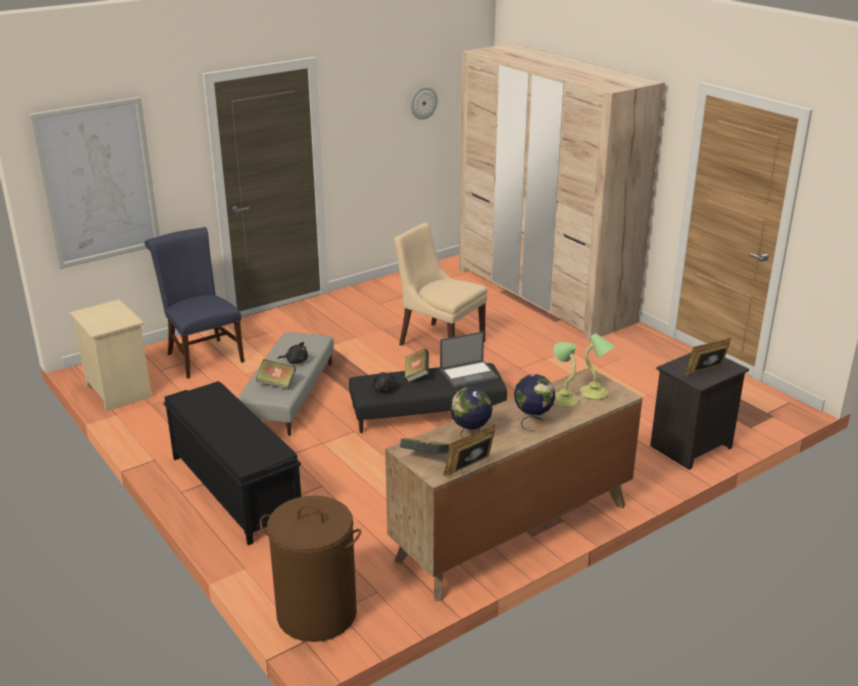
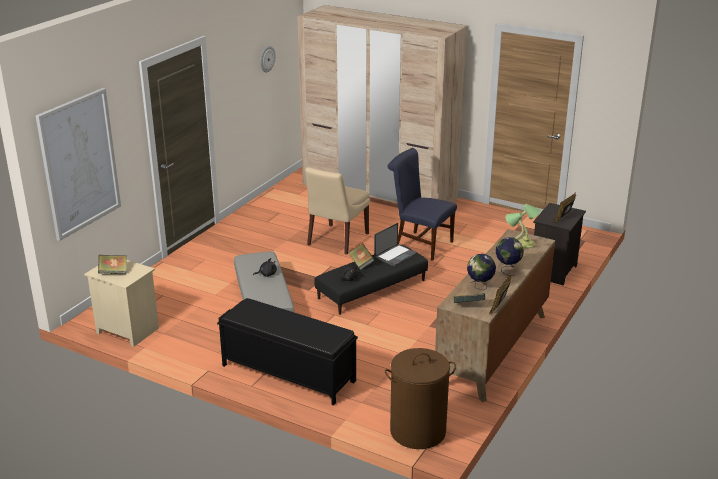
camera: 25 degrees left, 0 degrees up
(202, 356) = (168, 289): blue chair -> blue chair (420, 244)
(276, 384) = (269, 293): book -> book (113, 272)
(439, 342) = (337, 240): beige chair -> beige chair turned 75 degrees counterclockwise

